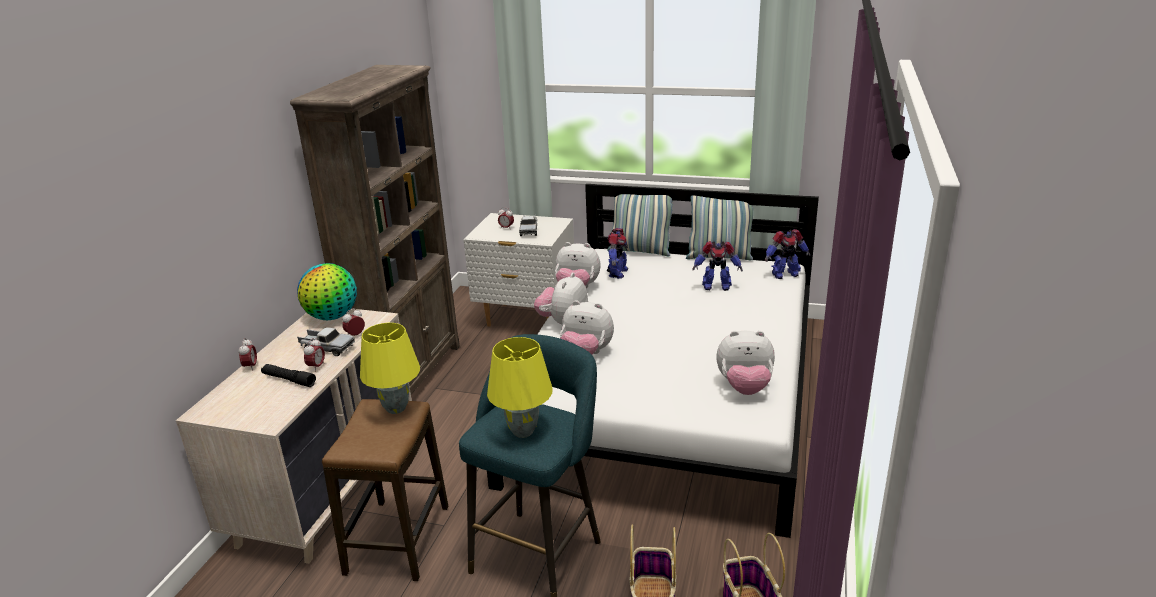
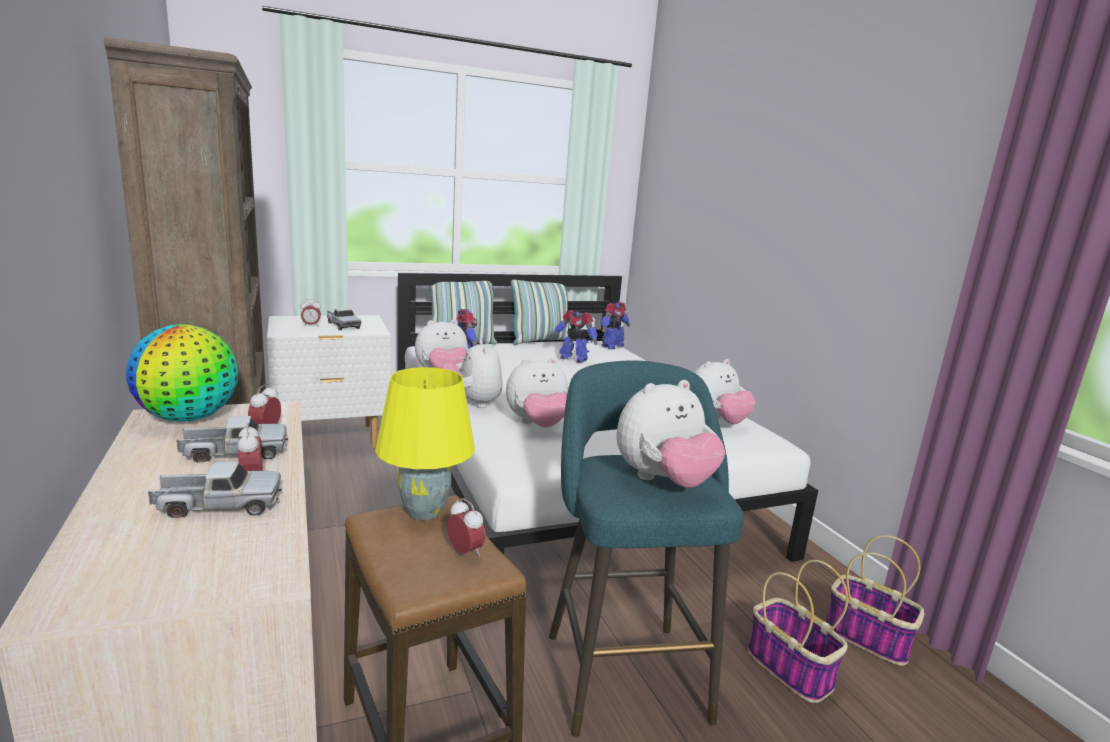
camera: 40 degrees left, 10 degrees down
(251, 367) = (100, 505): alarm clock -> alarm clock (465, 553)
(289, 380) = (219, 505): black flashlight -> toy truck
(524, 431) = (663, 481): yellow table lamp -> plush toy
(716, 286) = (573, 358): toy robot -> toy robot turned 60 degrees clockwise

